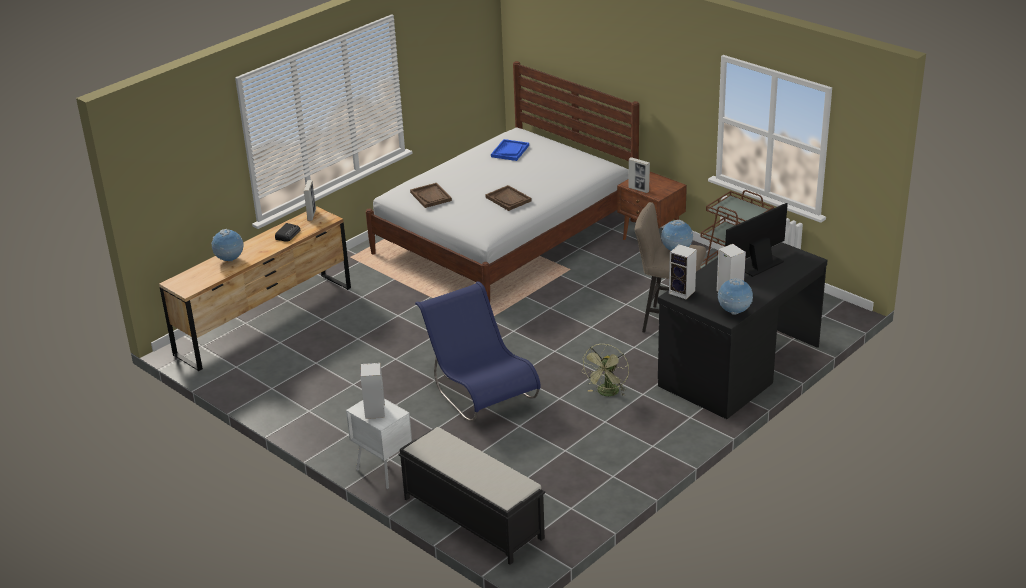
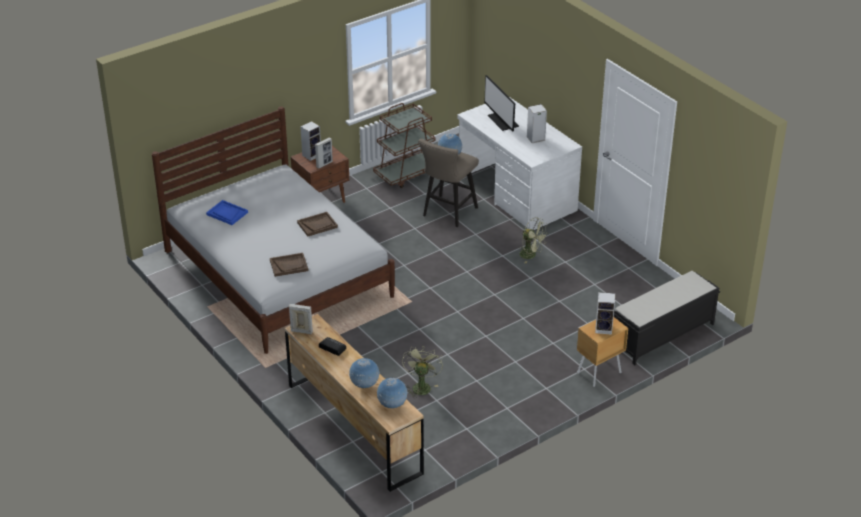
camera: 80 degrees left, 5 degrees up
(337, 350) = (421, 386): none -> green fan
(383, 470) = (597, 373): white nightstand -> brown nightstand
(480, 391) = (508, 314): blue chair -> none
(683, 292) = (529, 156): speaker -> speaker (312, 155)
(734, 312) = (562, 141): globe -> globe (392, 405)
(738, 366) = (516, 194): black desk -> white desk

